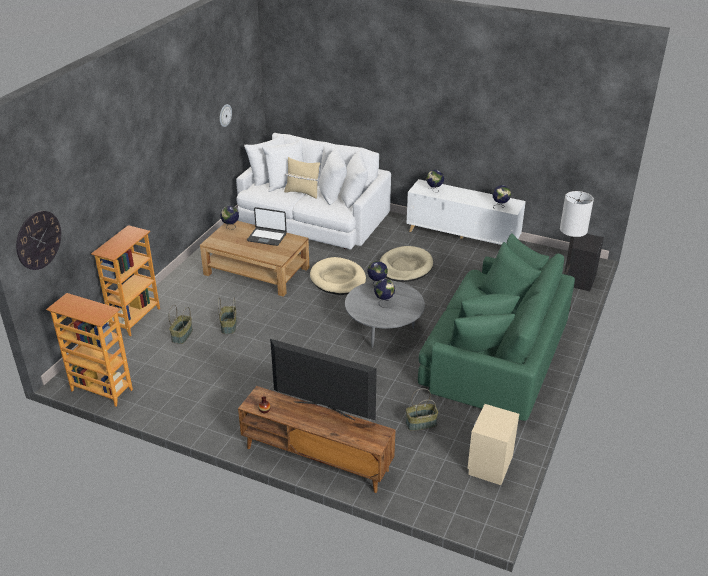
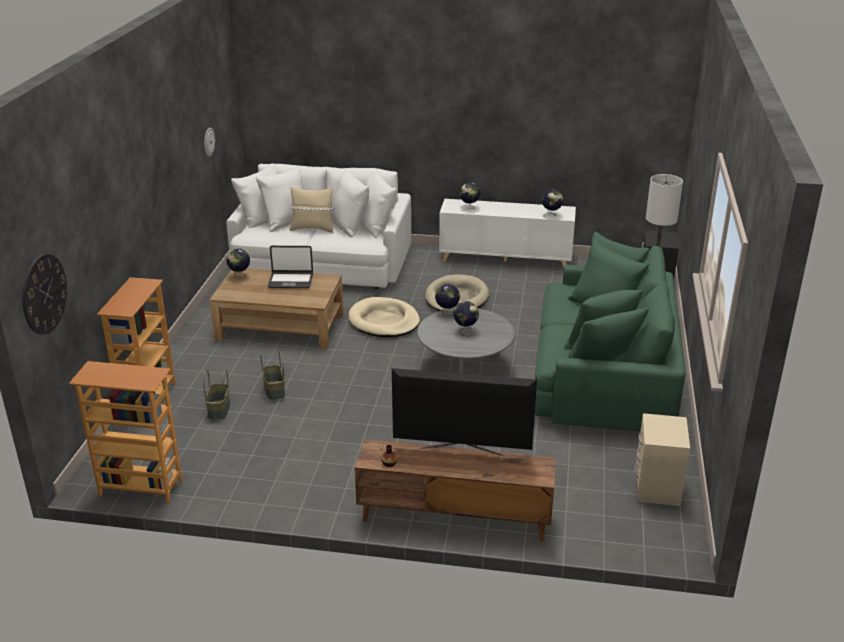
camera: 15 degrees left, 5 degrees down
(421, 424) = (558, 458): basket -> none

